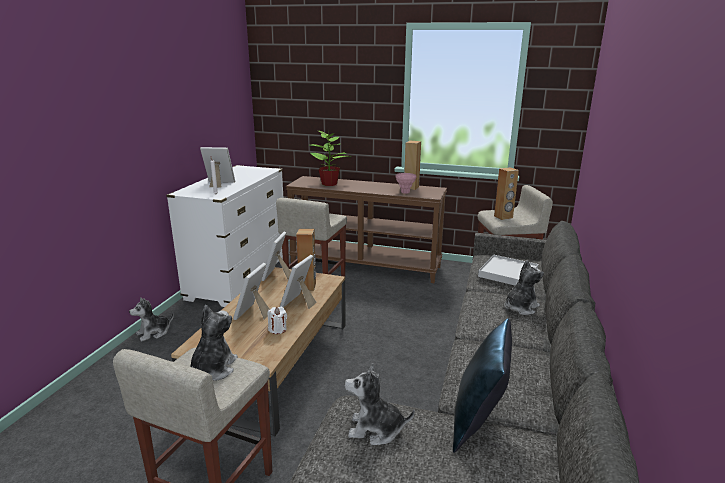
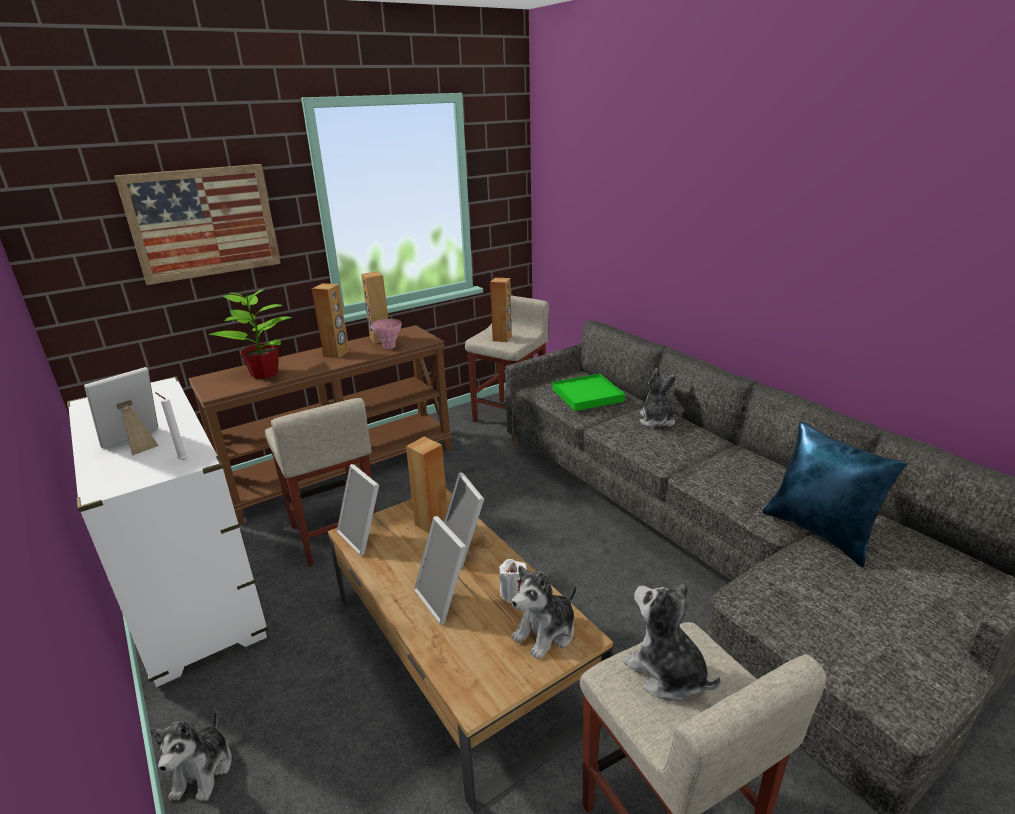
camera: 50 degrees left, 5 degrees up
(336, 92) = (204, 223): none -> picture
(375, 429) = (801, 599): plush toy -> plush toy (546, 632)
(376, 186) = (336, 353): none -> brown speaker
(508, 273) = (587, 395): white tray -> green tray

